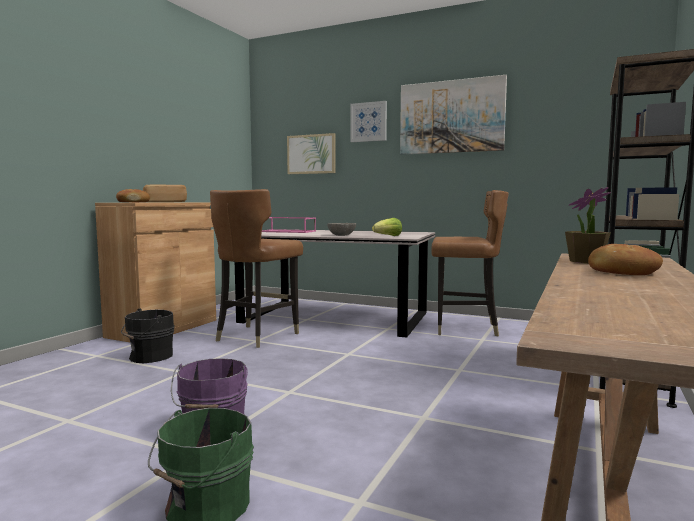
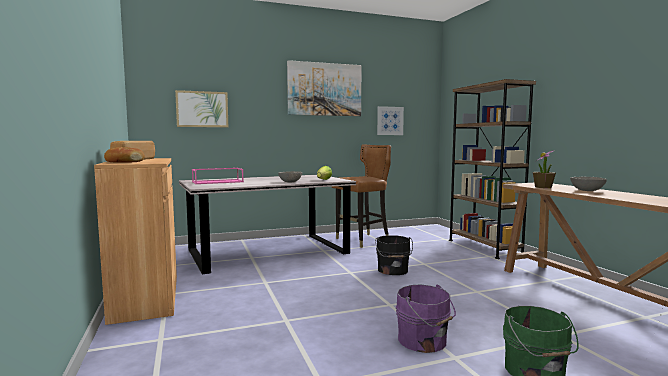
camera: 45 degrees left, 0 degrees up
(149, 357) = (218, 321): black bucket -> black bucket (392, 271)
(256, 336) = (254, 279): brown chair -> none
(368, 122) = (259, 86): picture -> picture (390, 121)
(622, 272) = (587, 191): bread -> grey bowl

